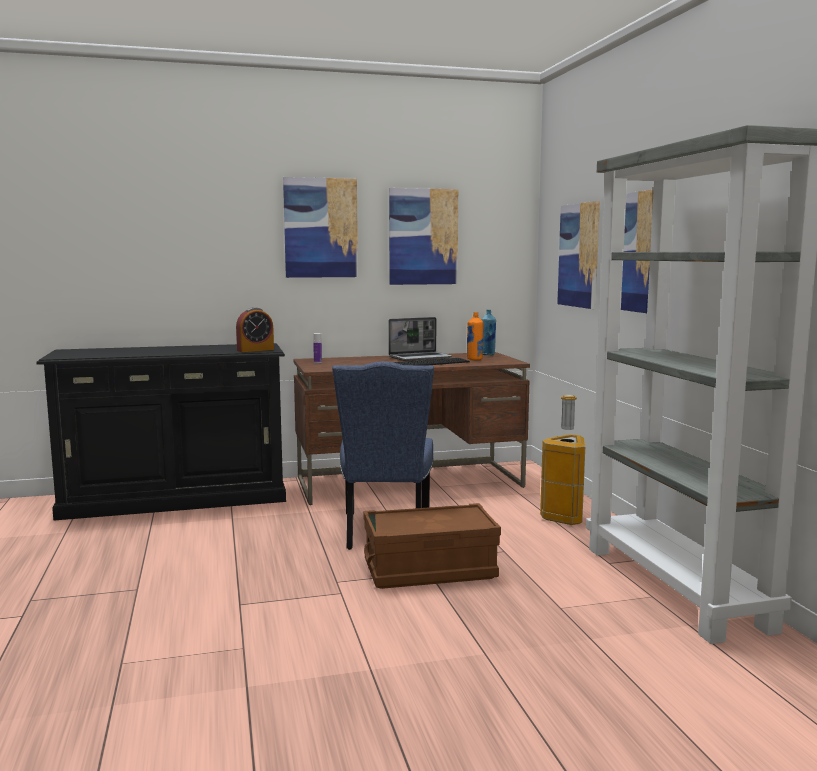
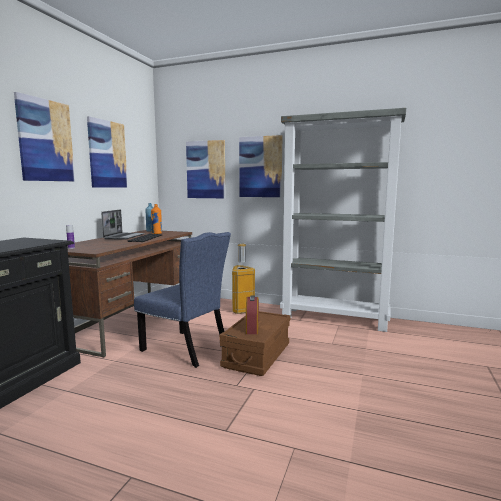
camera: 55 degrees left, 0 degrees up
(255, 350) = (41, 242): alarm clock -> alarm clock (252, 328)

